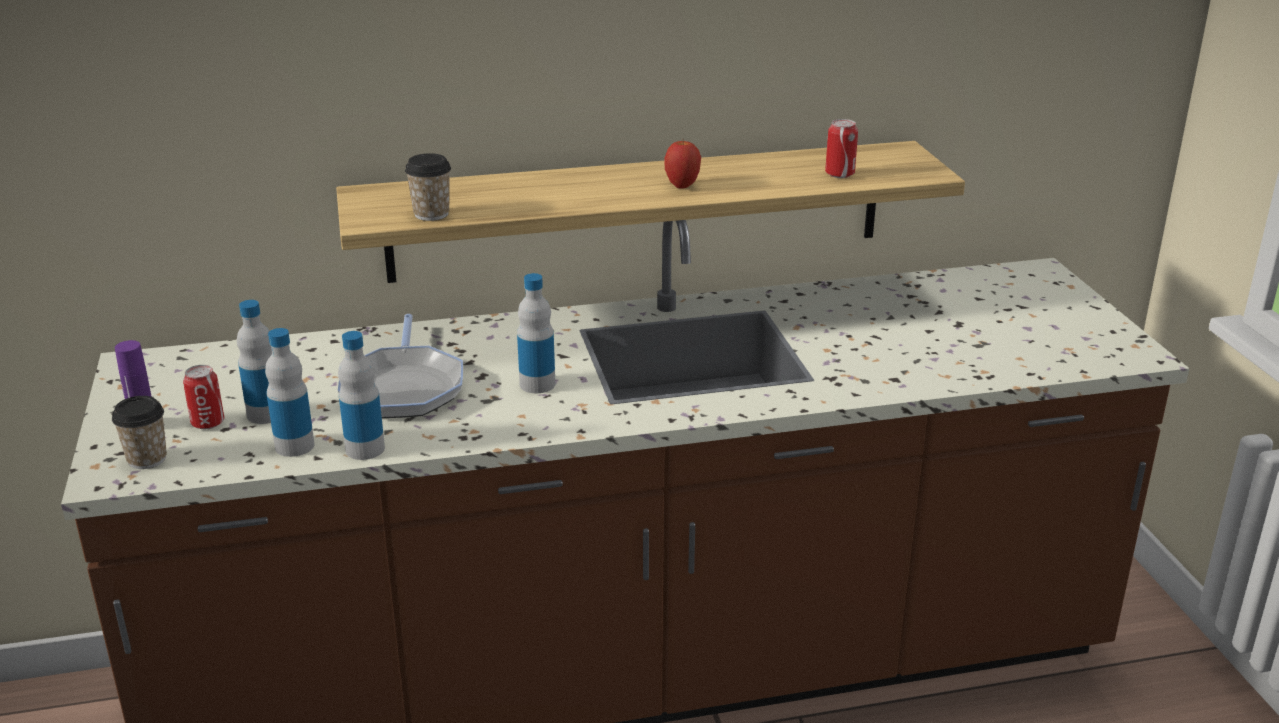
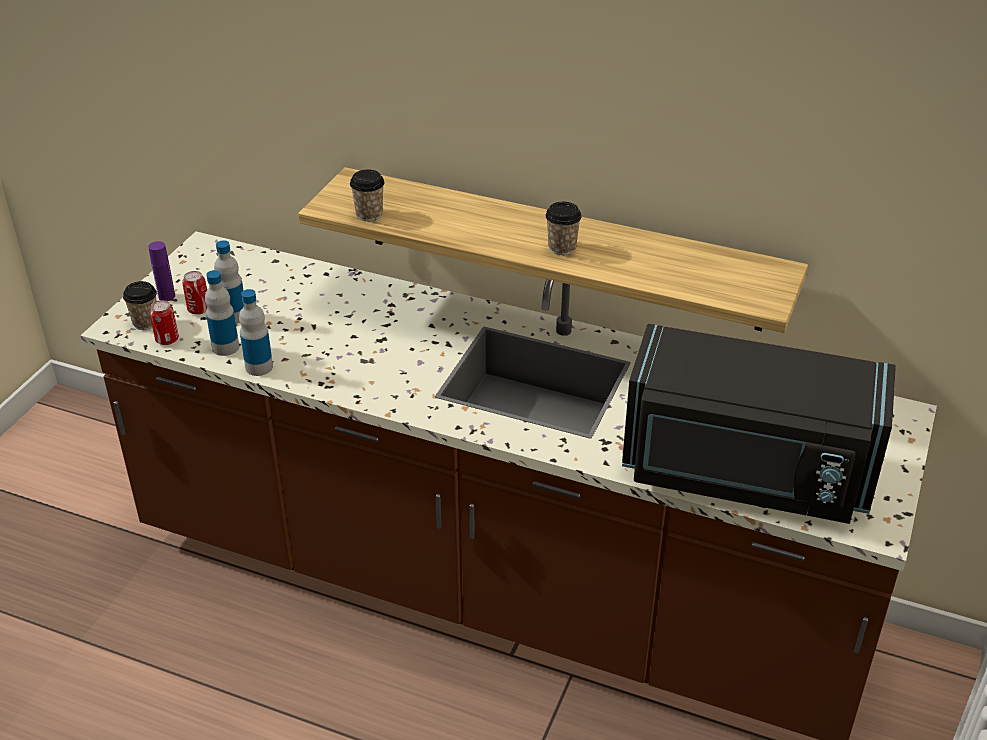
camera: 35 degrees right, 10 degrees up
(403, 387) = (327, 328): frying pan -> none
(537, 384) = (407, 361): bottle -> none
(682, 186) = (562, 248): apple -> cup
(839, 174) = (693, 278): can -> can (167, 340)
(984, 356) = (745, 473): none -> black microwave

